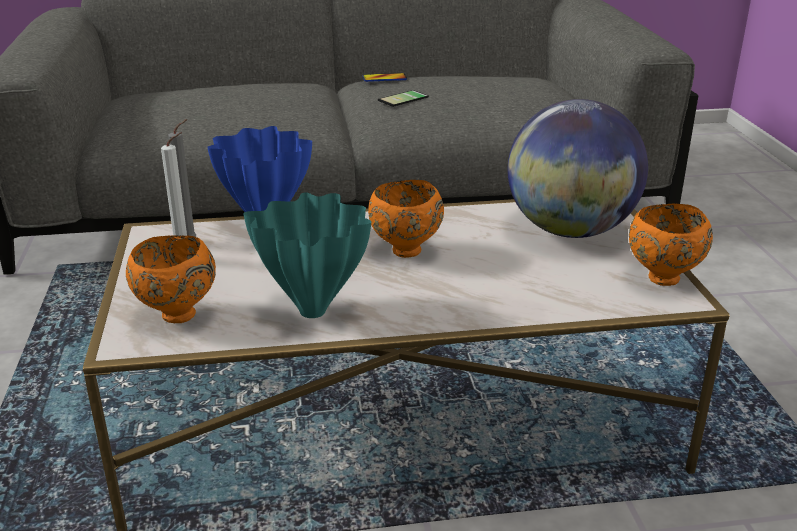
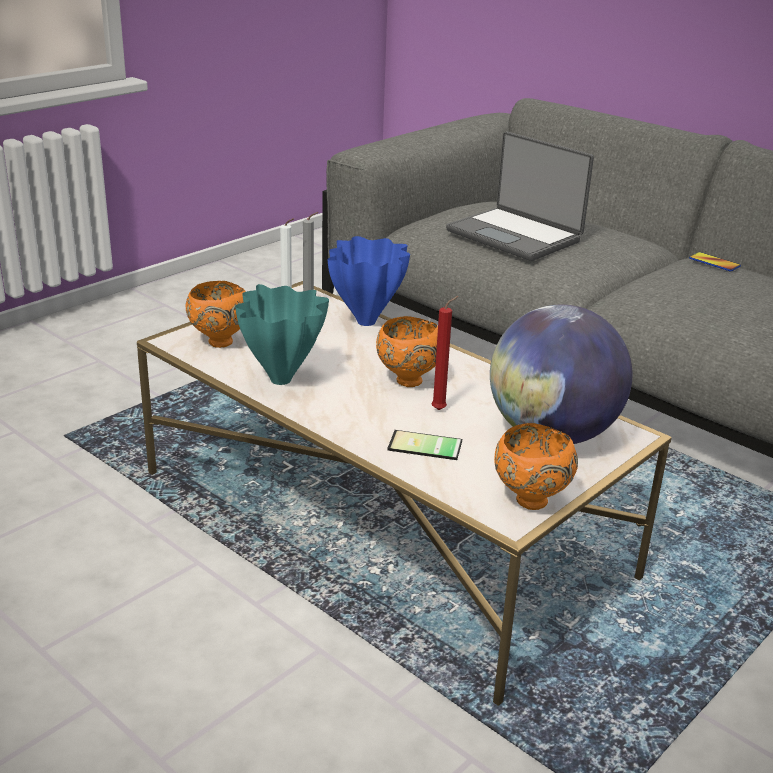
camera: 50 degrees right, 0 degrees up
(219, 111) = (515, 235): none -> laptop
(405, 99) = (682, 285): phone -> phone (424, 447)
(475, 257) = (441, 409): none -> red candle

